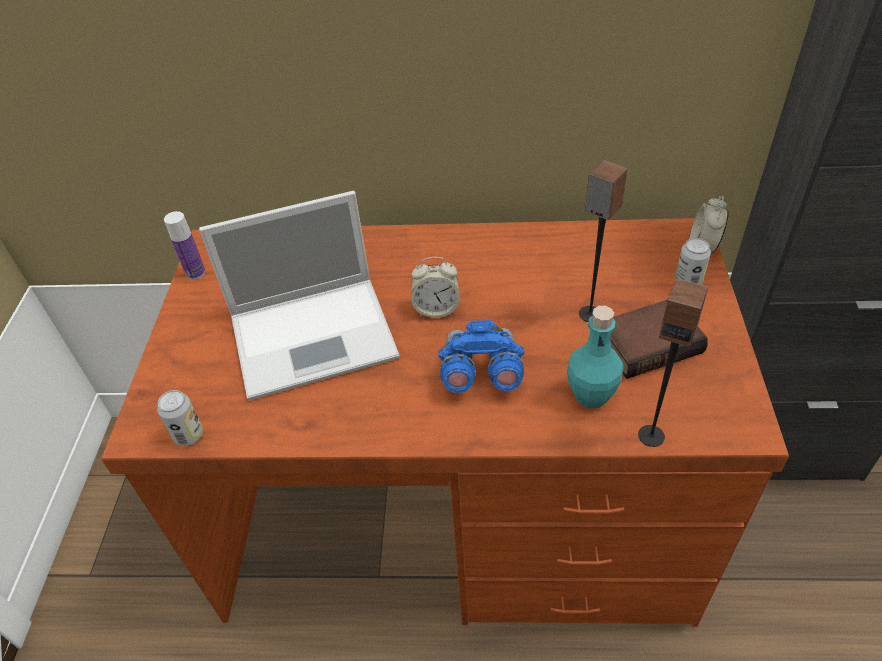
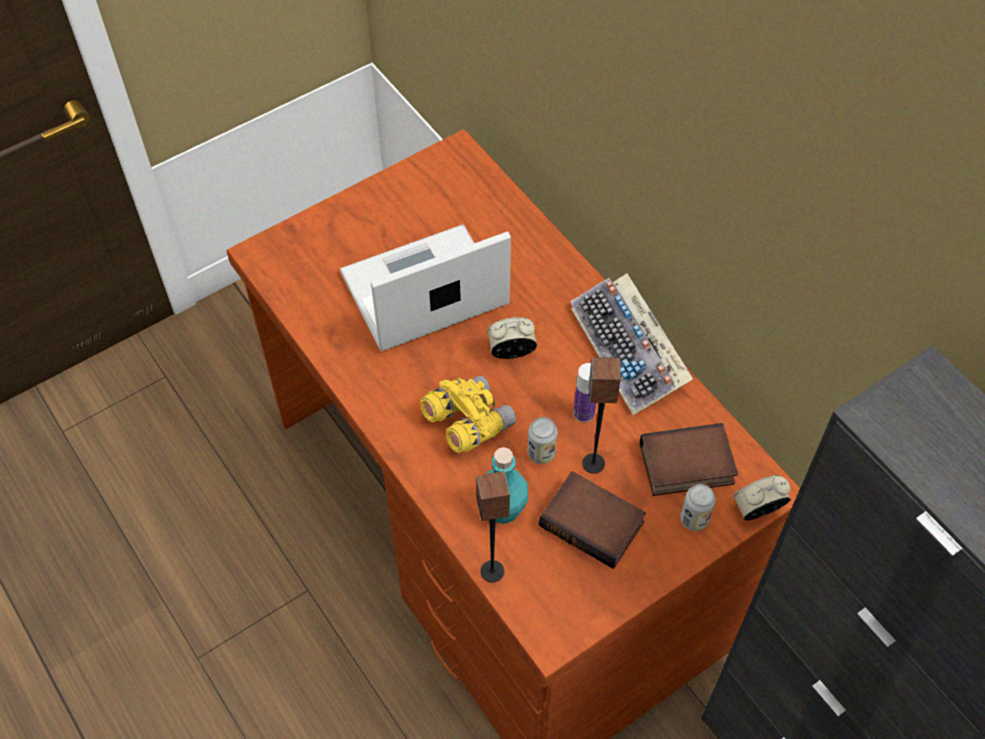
camera: 50 degrees right, 10 degrees up
(189, 435) = (278, 282): can -> can (541, 453)
(195, 273) = (420, 168): bottle -> bottle (584, 413)
(316, 335) = (421, 291): laptop -> laptop turned 120 degrees clockwise
(436, 309) = (511, 352): alarm clock -> alarm clock turned 120 degrees clockwise
(480, 373) = (467, 422): blue binoculars -> yellow binoculars
(503, 242) = (630, 351): none -> keyboard
(635, 264) = (685, 466): none -> book

